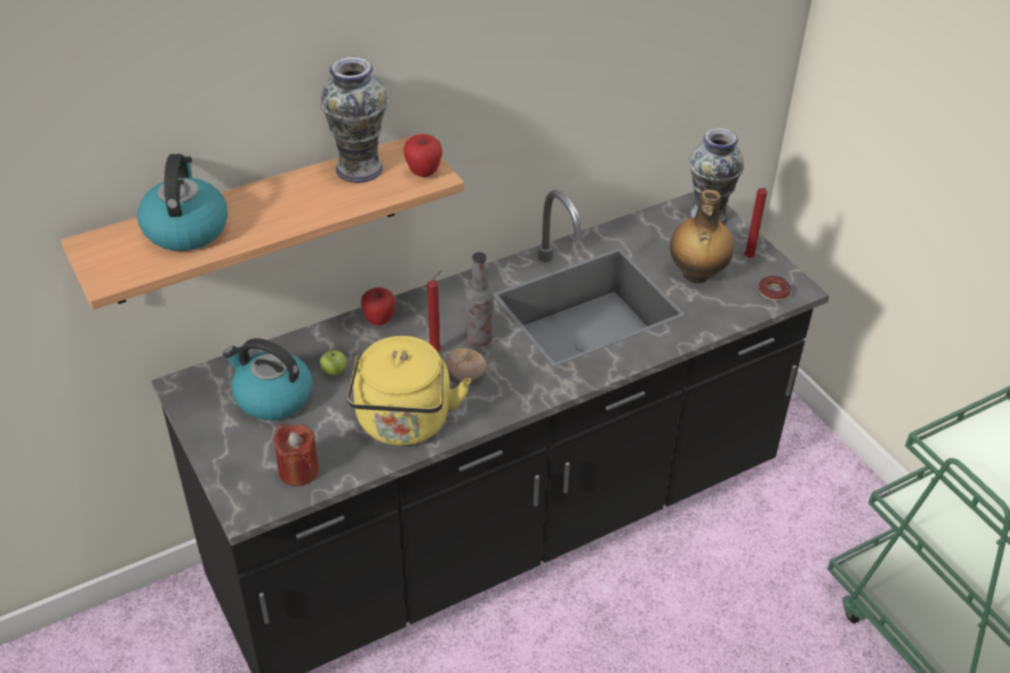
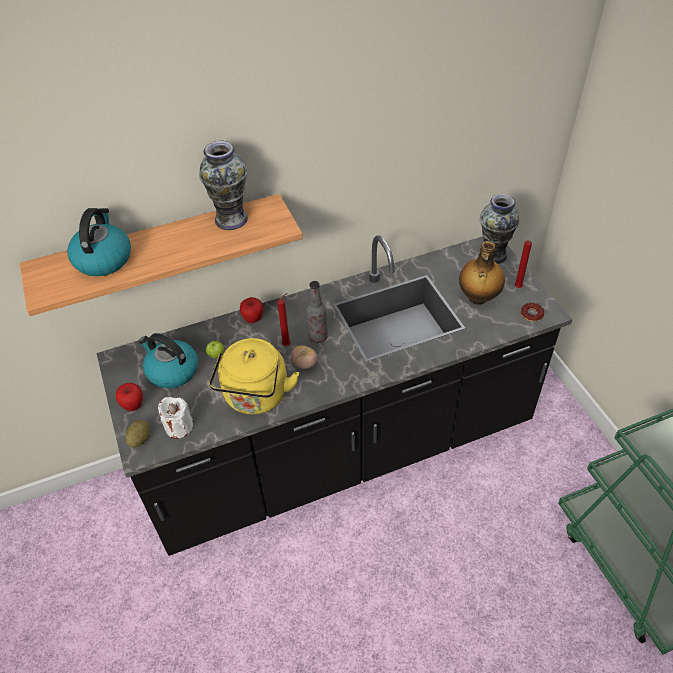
camera: 10 degrees right, 5 degrees up
(243, 491) = (140, 439): none -> potato
(298, 471) = (179, 427): red candle -> white candle
(423, 173) = (275, 224): apple -> apple (133, 406)

